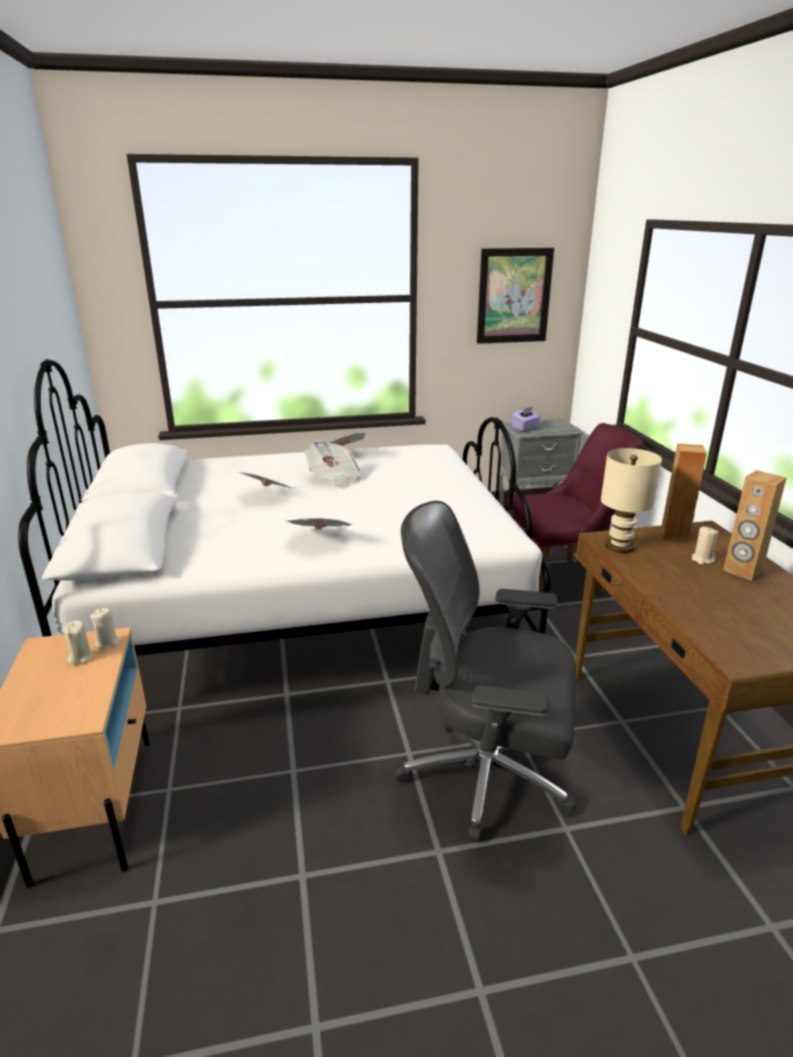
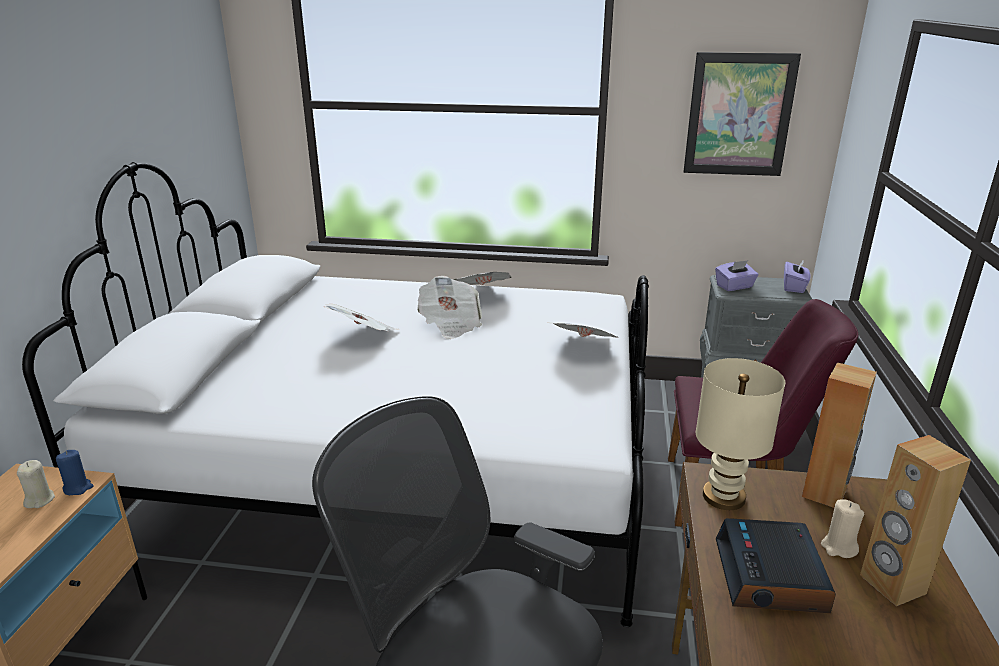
camera: 20 degrees right, 0 degrees up
(108, 643) = (78, 488): beige candle -> blue candle
(320, 539) = (370, 404): newspaper -> newspaper (584, 348)
(564, 423) = (794, 287): none -> purple tissue box
(677, 581) = (771, 577): none -> alarm clock

